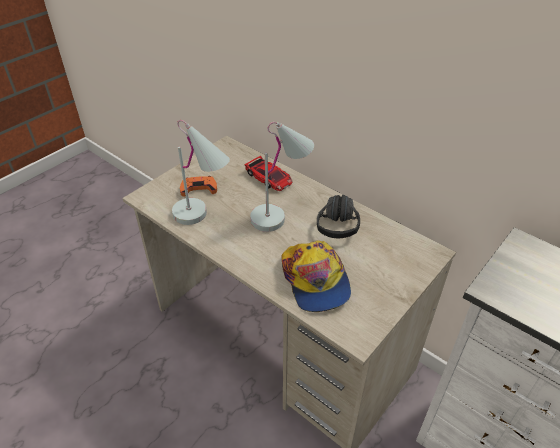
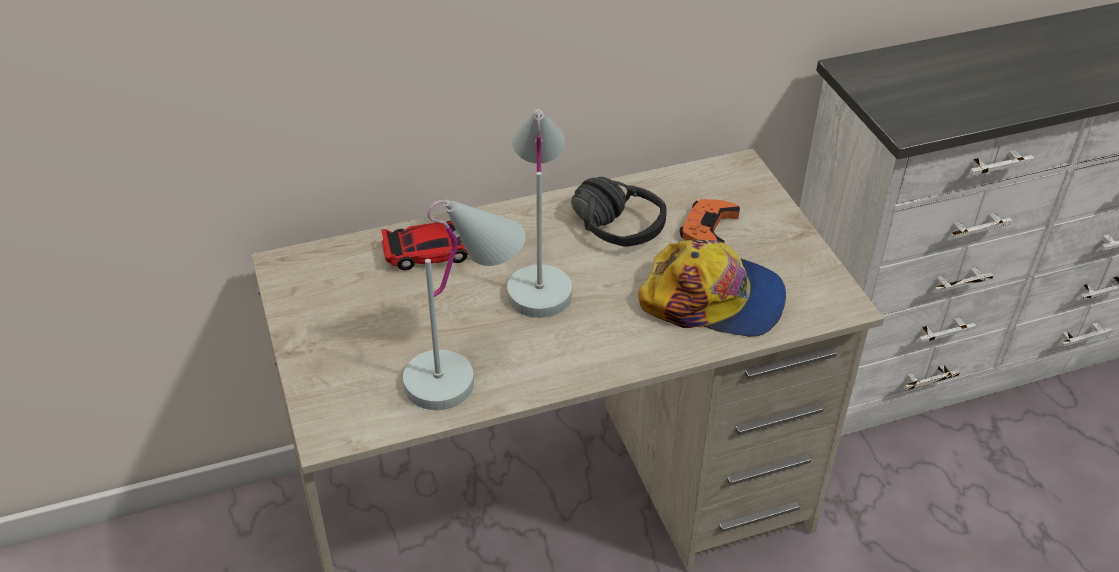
camera: 60 degrees left, 0 degrees up
(198, 188) = (378, 347): orange game controller -> orange game controller (708, 228)

